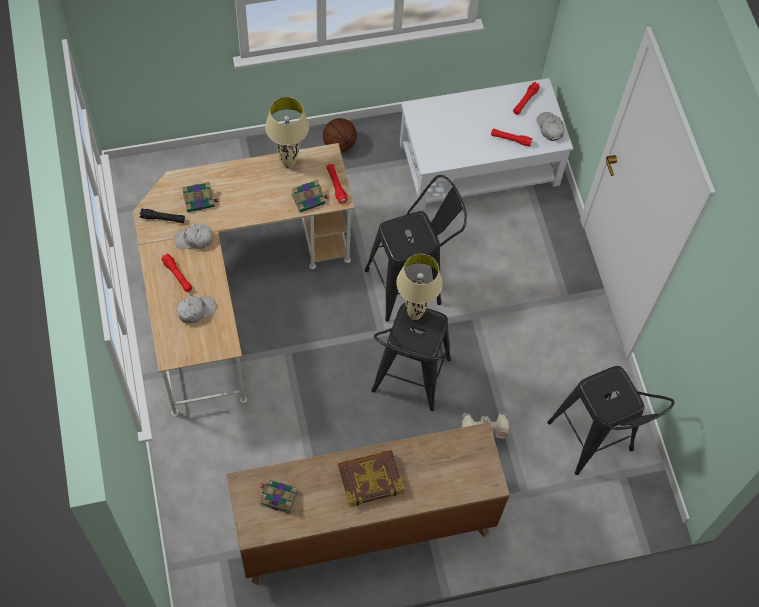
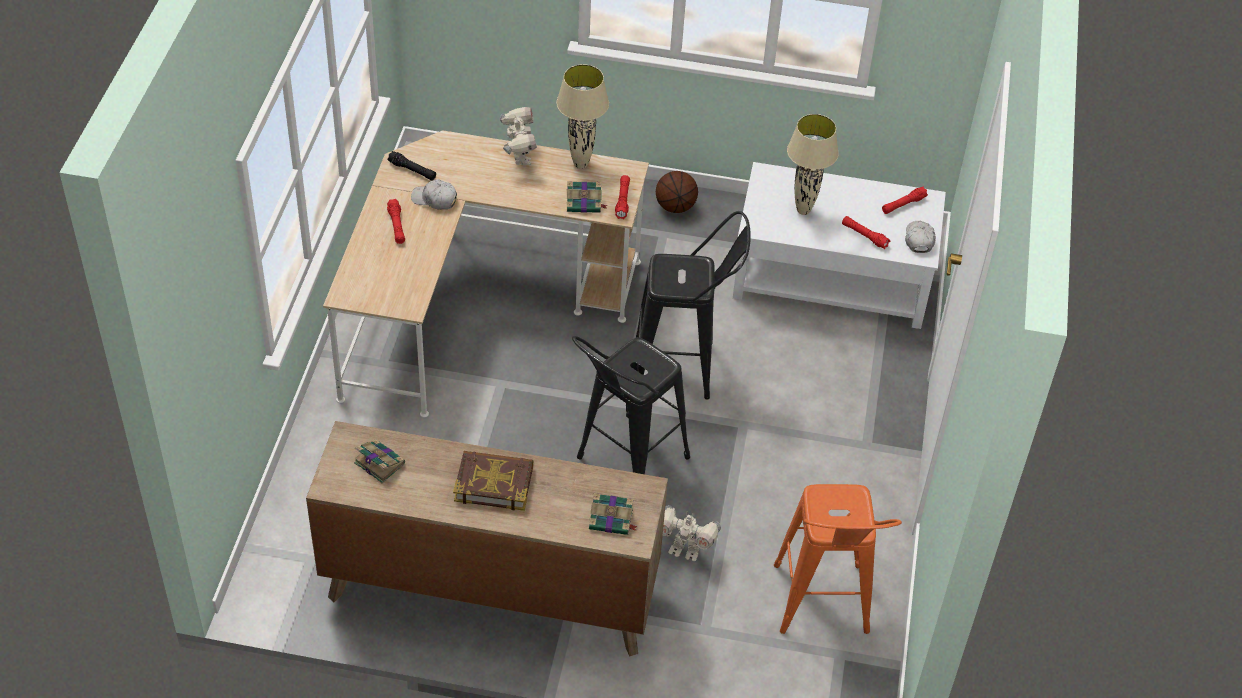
camera: 25 degrees right, 15 degrees down
(195, 310) = (397, 264): white cap -> none
(199, 200) = (462, 166): book -> book (612, 520)
(239, 175) = (519, 157): none -> toy robot
(414, 315) = (643, 352): beige table lamp -> beige table lamp (803, 210)
(594, 444) = (821, 609): black stool -> orange stool

